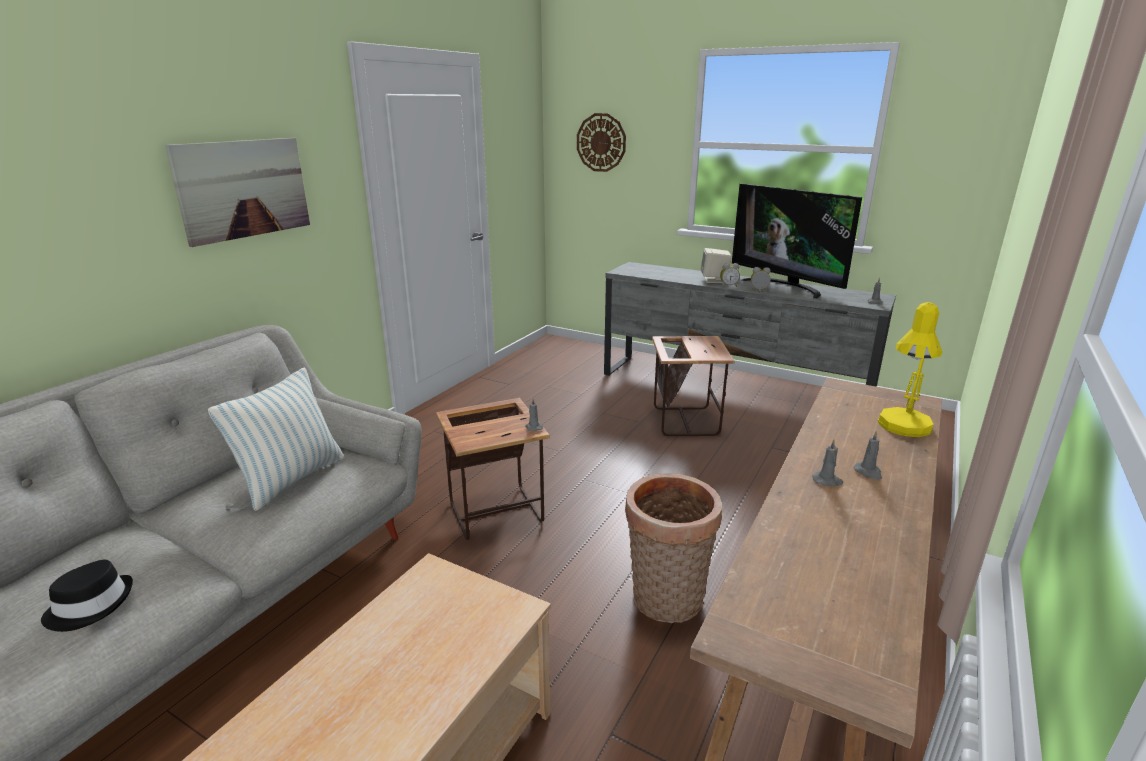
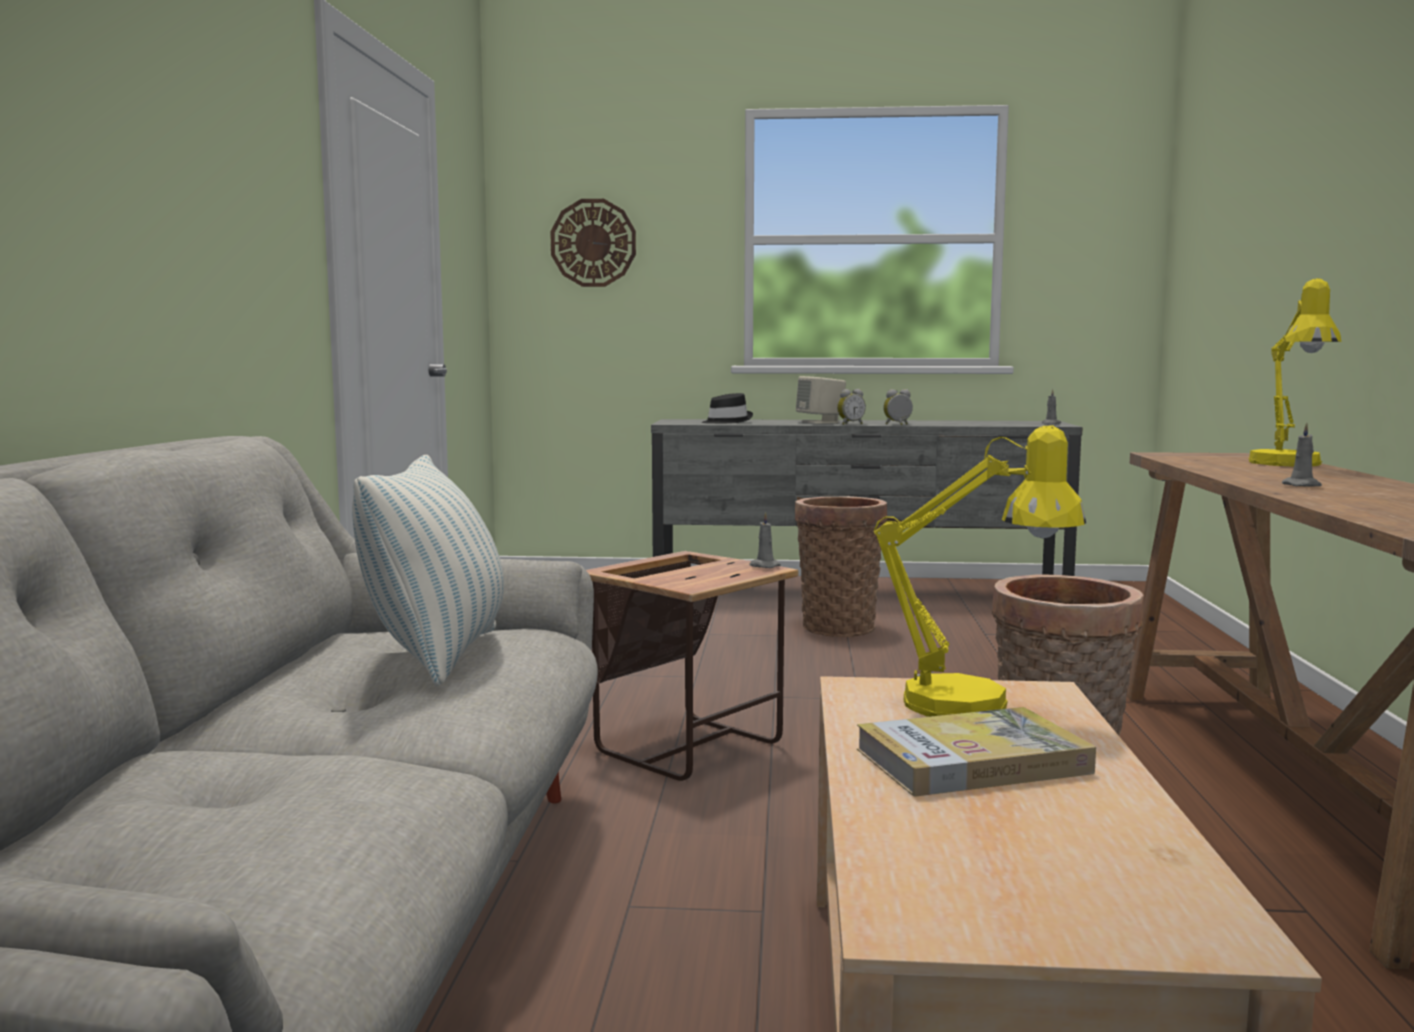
camera: 25 degrees left, 15 degrees down
(91, 605) = (312, 805): black hat -> black hat (726, 422)
(244, 189) = (206, 182): picture -> none
(381, 672) = (972, 761): none -> book
(461, 614) = (978, 706): none -> yellow table lamp
(685, 421) = (838, 626): side table -> basket
(786, 286) = (923, 422): television -> none
(868, 472) = (1326, 480): grey candle -> none

